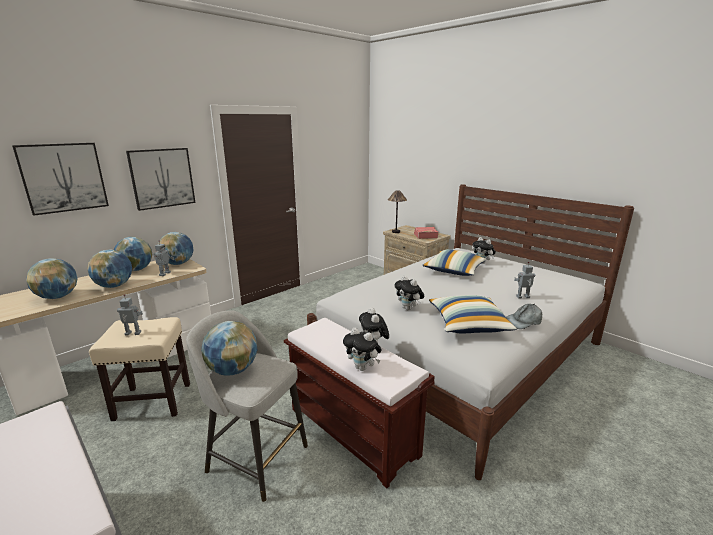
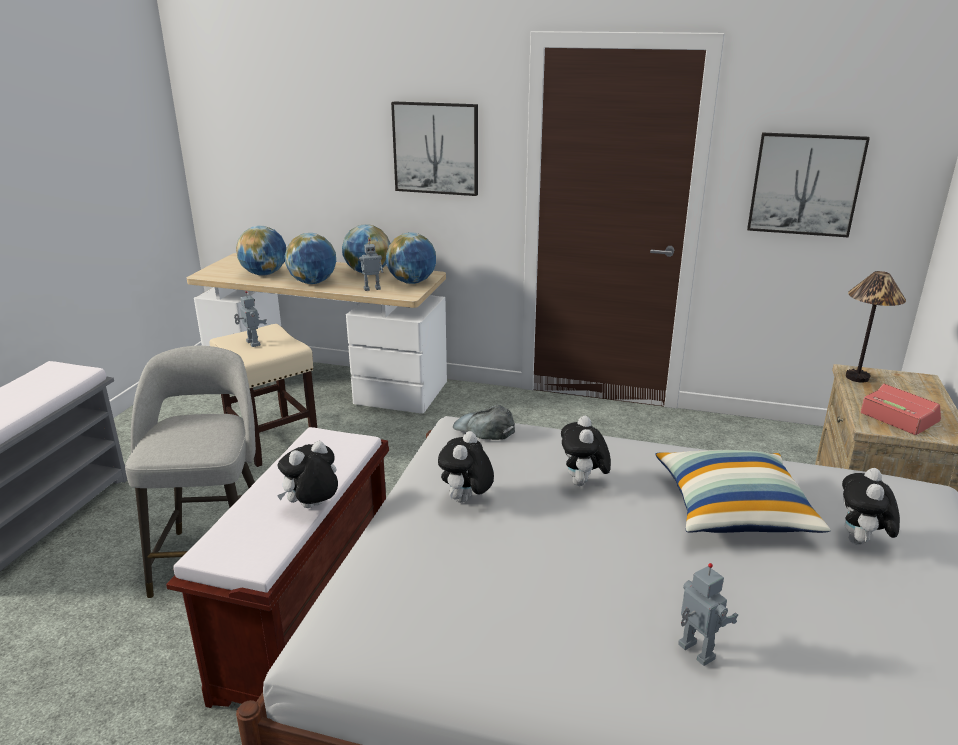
camera: 60 degrees right, 5 degrees up
(63, 177) = (321, 130): picture -> picture (805, 184)
(232, 370) = (186, 424): globe -> none
(363, 368) = (243, 516): plush toy -> plush toy (583, 483)
(468, 324) = (456, 587): pillow -> none
(523, 321) = (544, 672): grey cap -> grey cap (484, 429)

